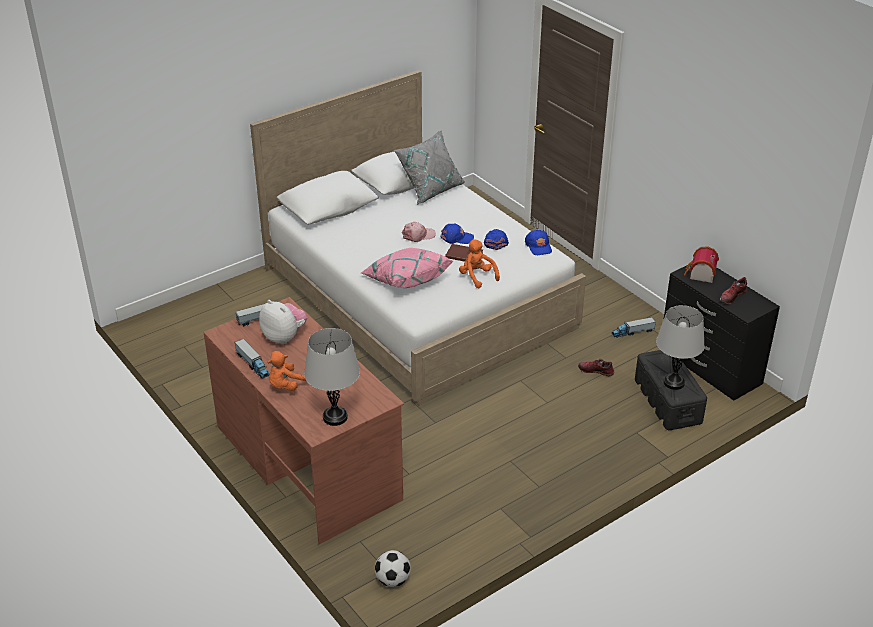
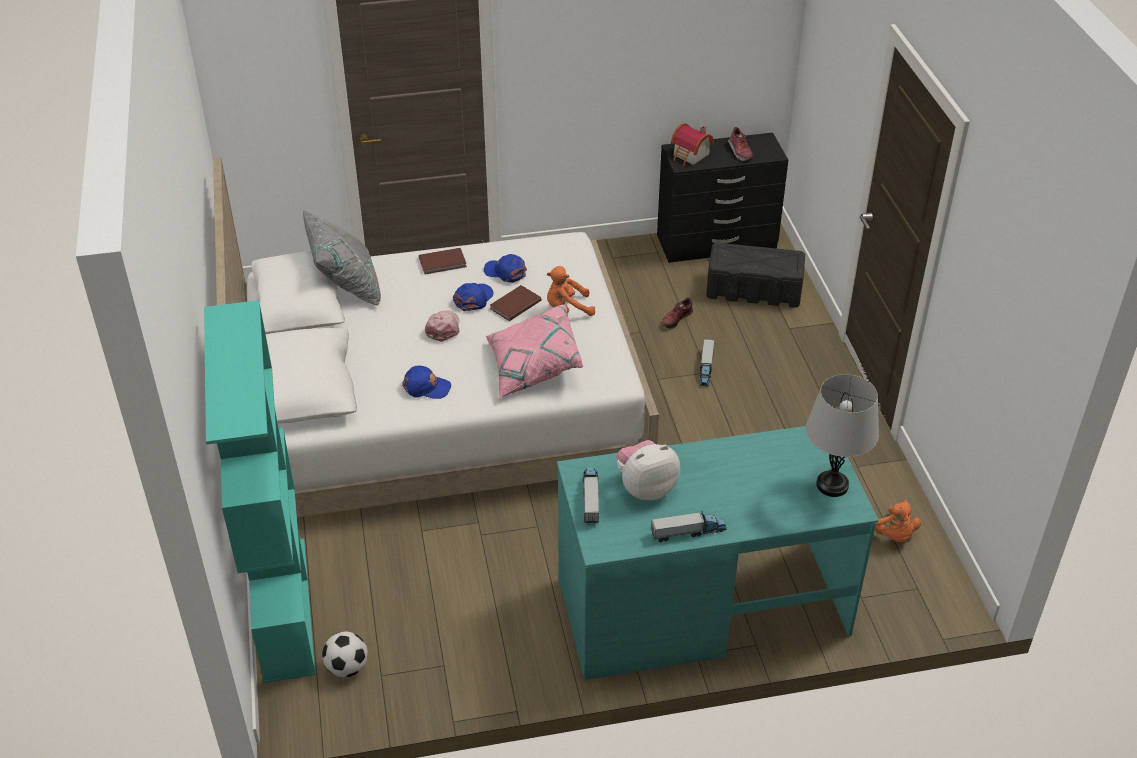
camera: 65 degrees left, 5 degrees up
(216, 295) = (284, 607): none -> turquoise bookcase
(287, 386) = (751, 511): orange plush toy -> orange plush toy (891, 535)
(307, 461) = (701, 605): brown desk -> turquoise desk
(393, 580) = (932, 587): football -> football (347, 667)
(484, 216) = (443, 263): none -> brown book
(538, 246) = (540, 244): blue cap -> blue cap (426, 387)
(633, 332) = (628, 270): toy truck -> toy truck (706, 368)
(674, 382) = (770, 262): grey table lamp -> none

